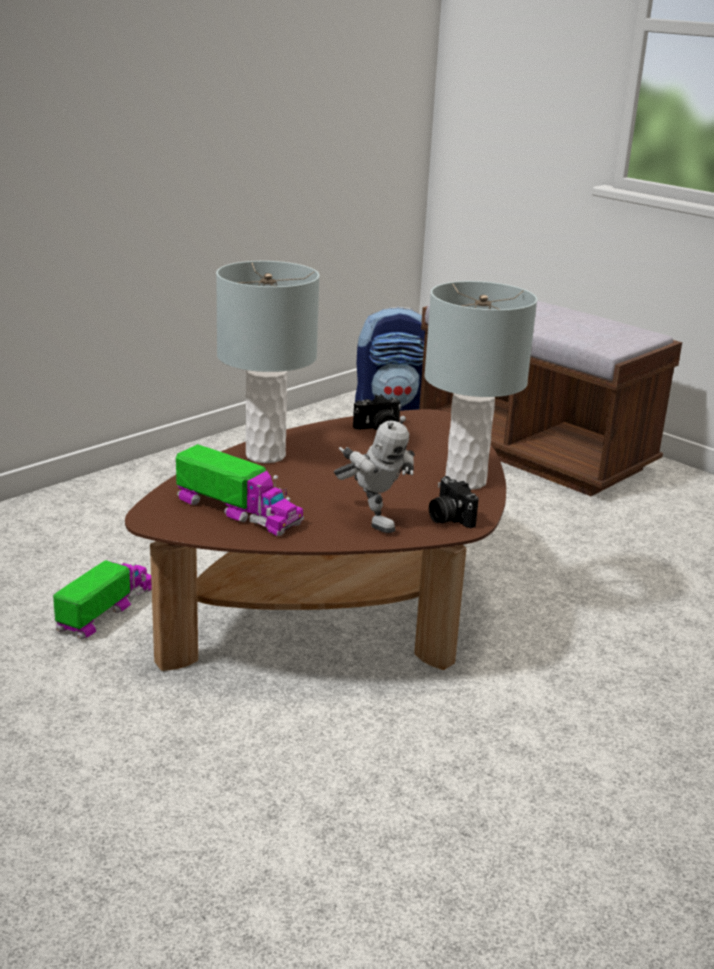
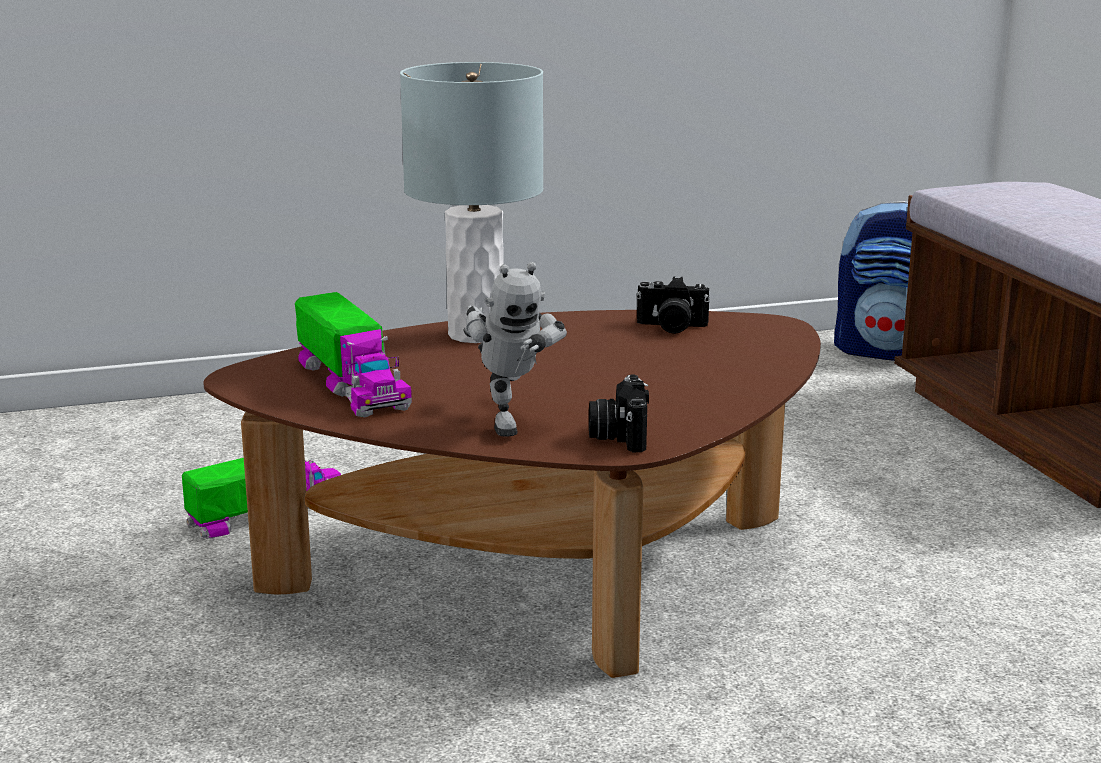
camera: 30 degrees right, 5 degrees down
(465, 481) = (707, 400): grey table lamp -> none

